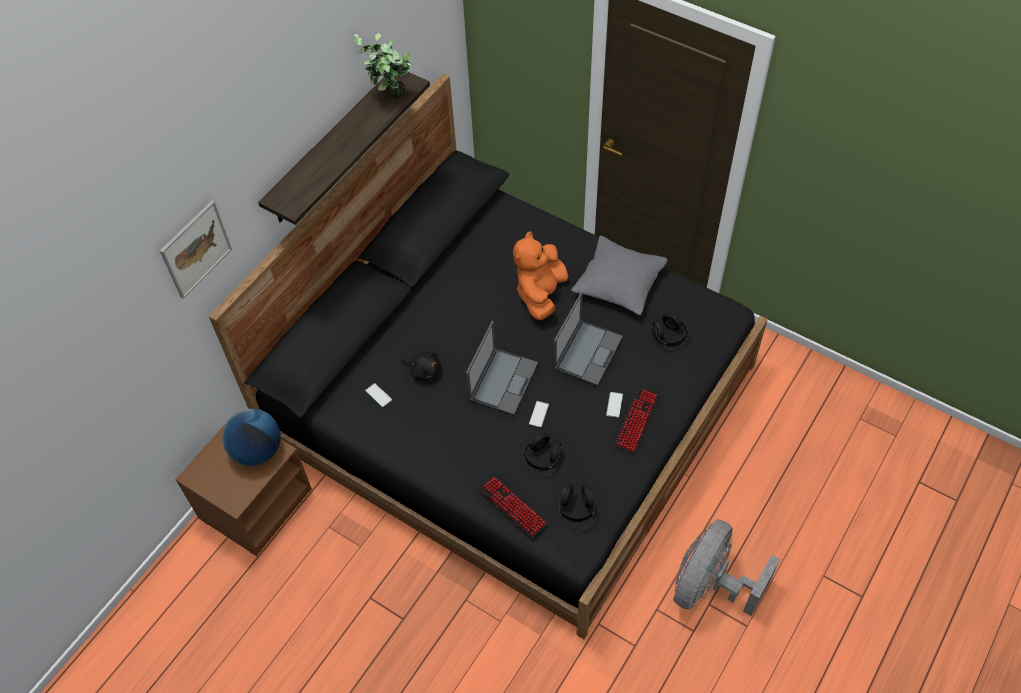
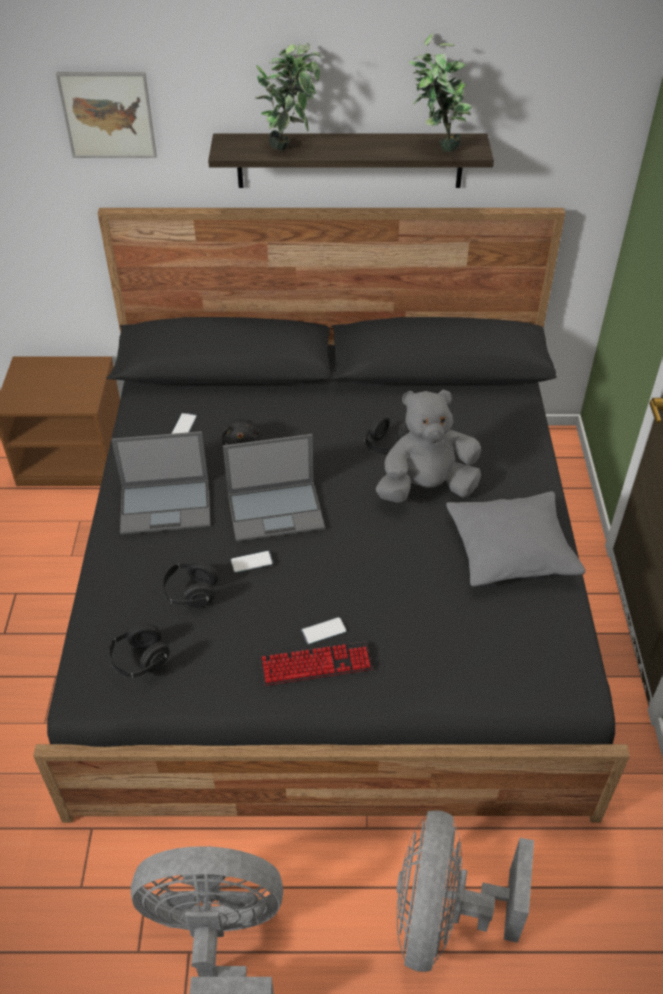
camera: 55 degrees right, 10 degrees down
(257, 450) = (77, 390): globe -> none
(317, 168) = (291, 145): none -> potted plant
(513, 507) = (107, 600): keyboard -> none
(540, 294) = (426, 488): orange plush toy -> grey plush toy
(588, 352) = (381, 568): laptop -> laptop (166, 506)
(669, 337) = (475, 639): black headphones -> black headphones (386, 447)
(761, 469) = (443, 916): none -> grey fan

